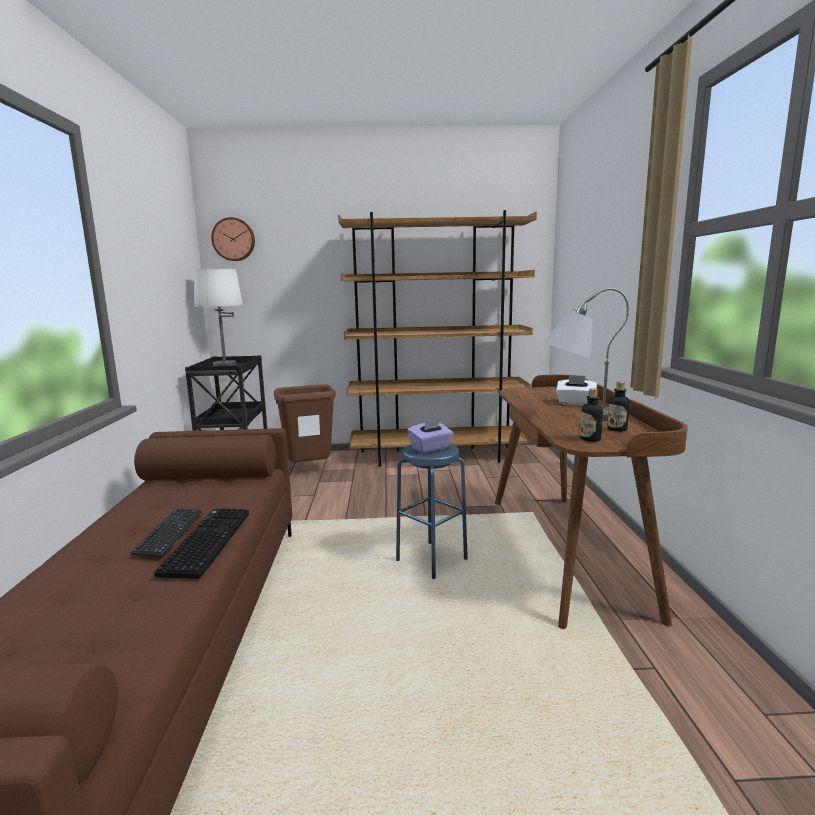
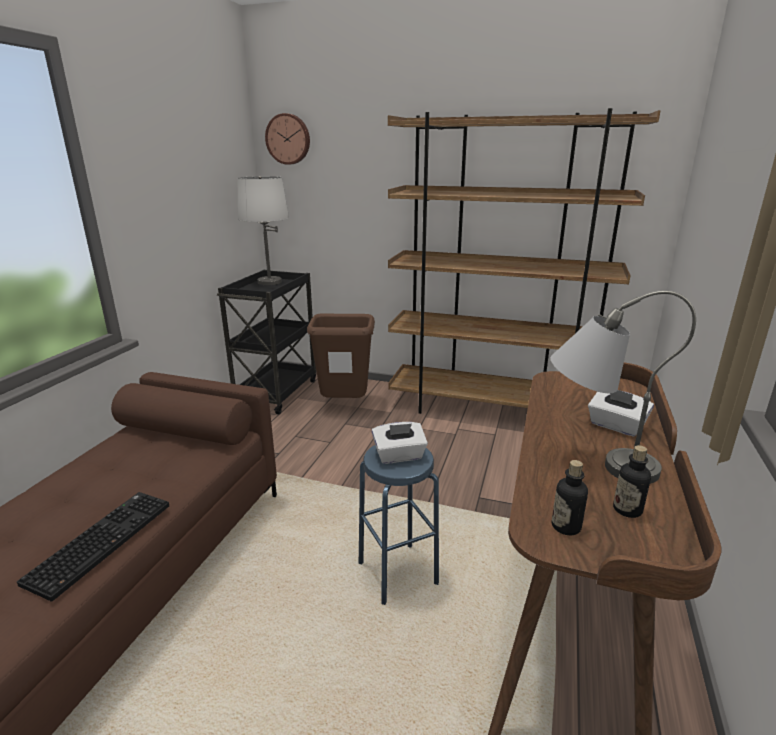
camera: 20 degrees right, 10 degrees up
(169, 533) = (82, 517): keyboard -> none
(430, 448) = (399, 456): purple tissue box -> white tissue box

